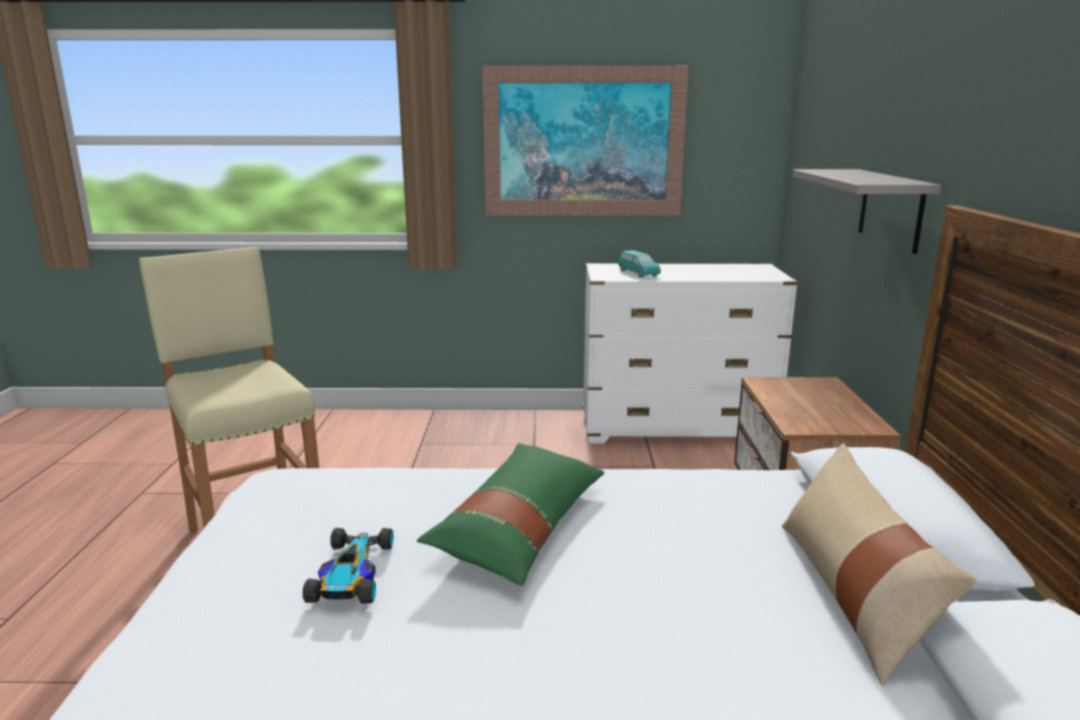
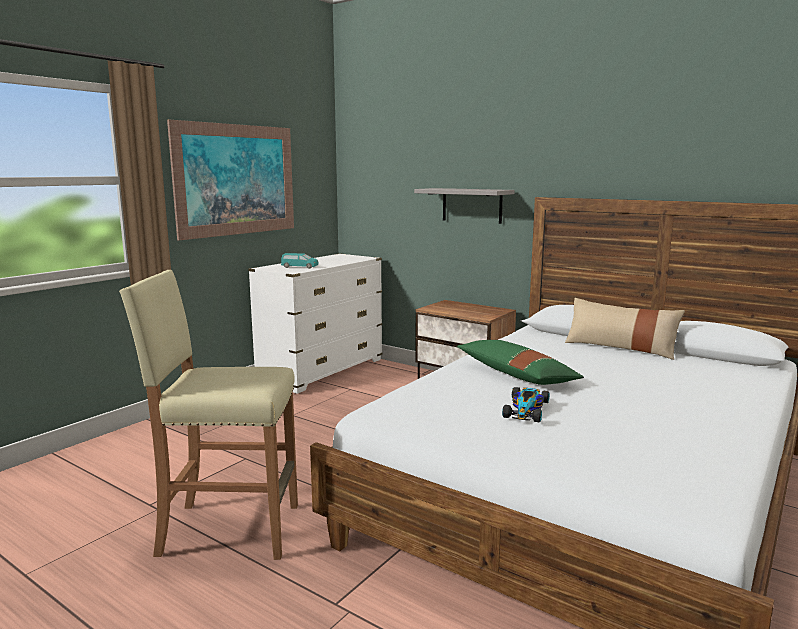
camera: 55 degrees left, 5 degrees down
(351, 575) = (526, 409): toy car -> toy car turned 105 degrees counterclockwise

